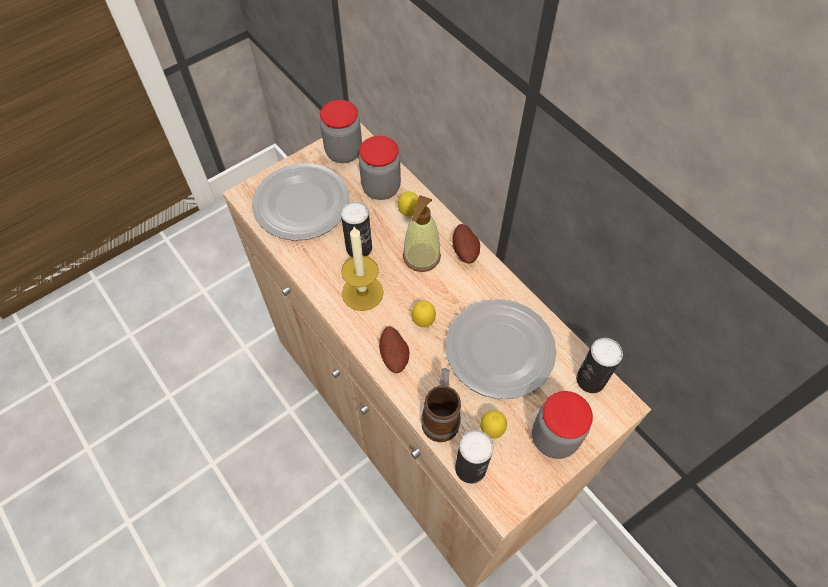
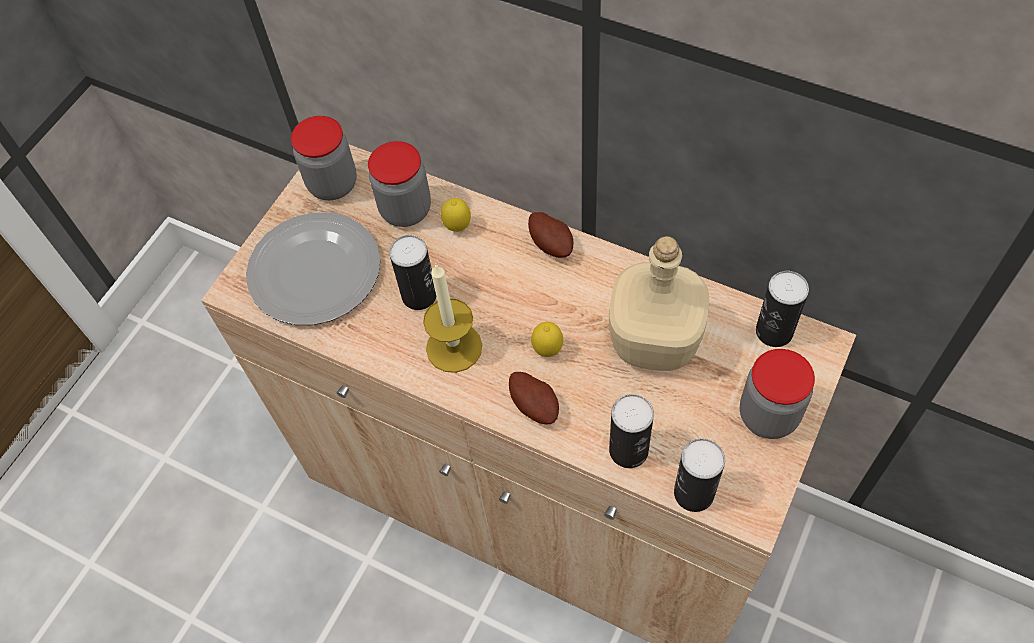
camera: 20 degrees left, 0 degrees up
(421, 257) = (502, 274): soap dispenser -> none
(441, 416) = (628, 450): mug -> can
(491, 430) = (694, 439): lemon -> none
(501, 349) = (656, 342): plate -> beige bottle

